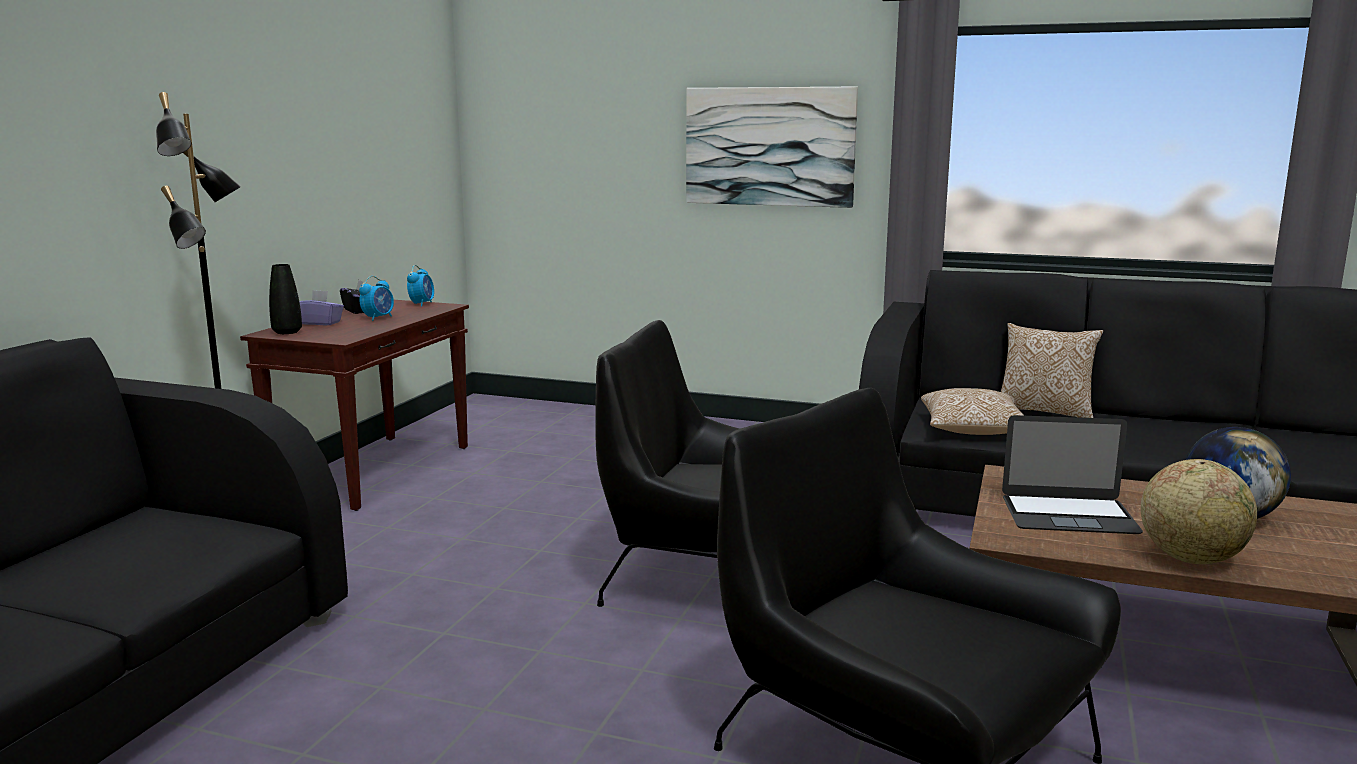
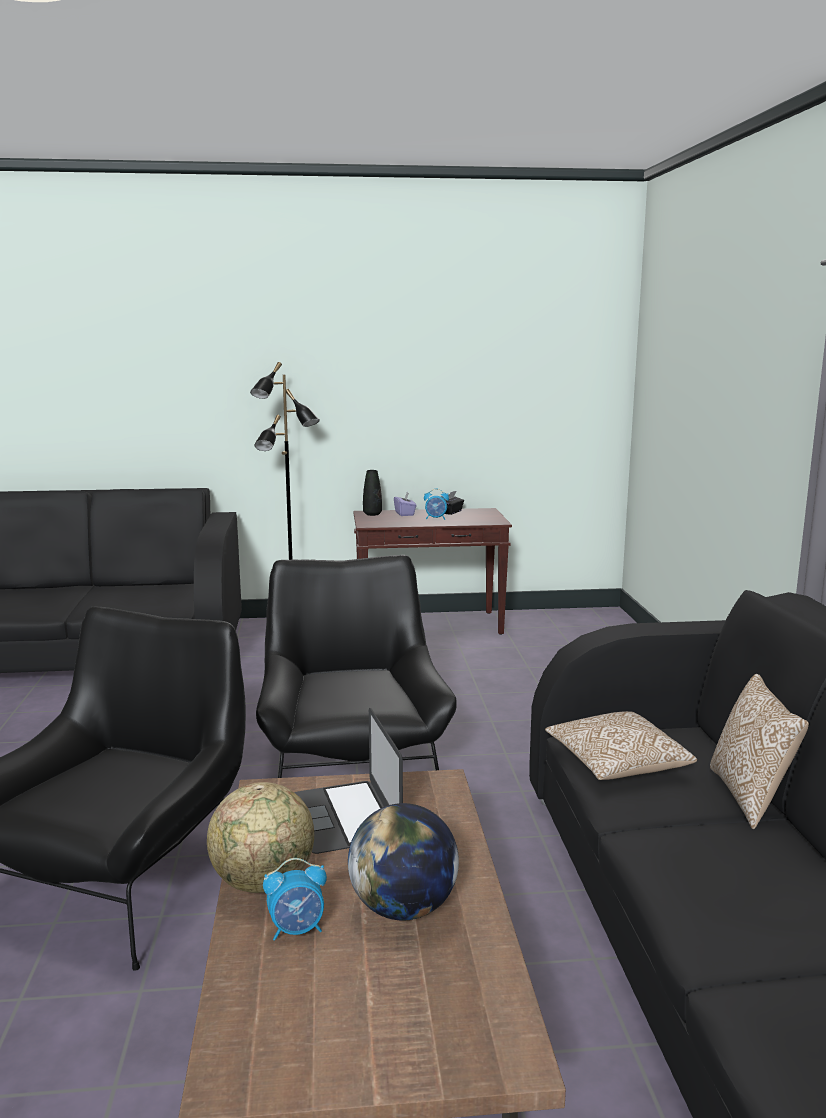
camera: 65 degrees right, 0 degrees up
(422, 304) = (493, 517): alarm clock -> alarm clock (297, 930)
(769, 146) = (762, 424): picture -> none

